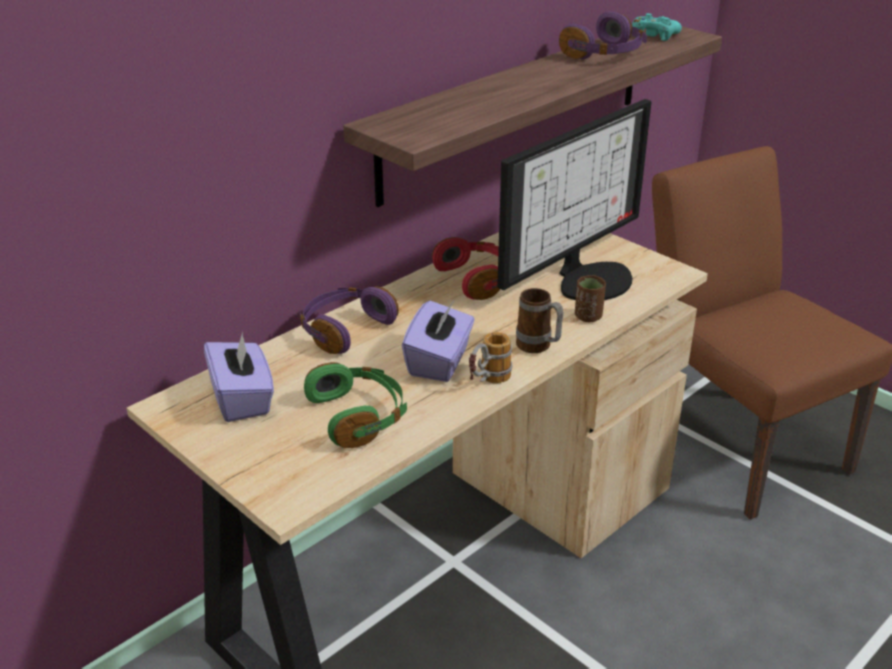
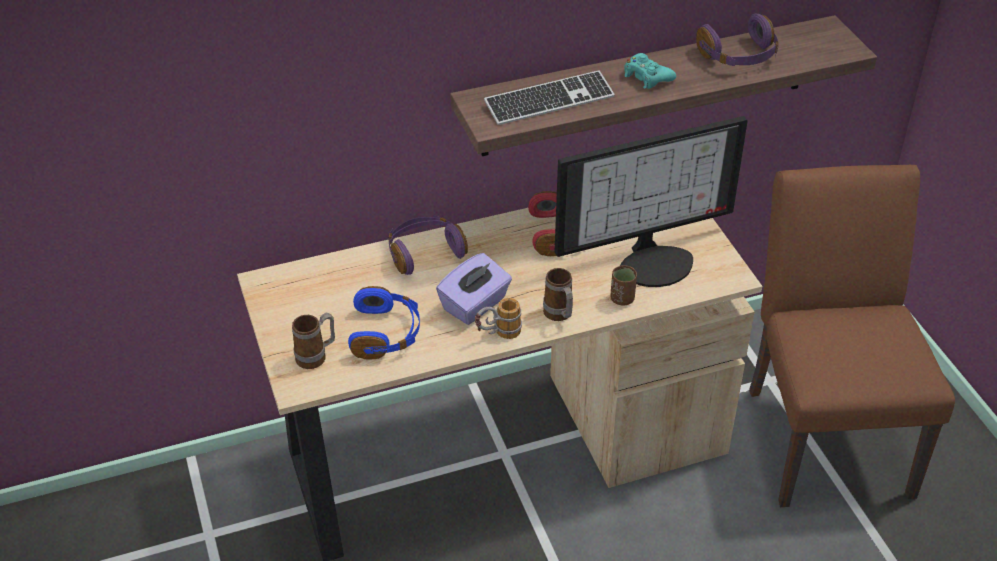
camera: 25 degrees right, 10 degrees up
(242, 399) = (316, 292): purple tissue box -> none
(290, 463) = (317, 357): none -> mug
(359, 416) = (386, 334): green headphones -> blue headphones
(457, 111) = (549, 101): none -> keyboard
(653, 35) = (810, 40): turquoise game controller -> turquoise game controller (647, 77)

